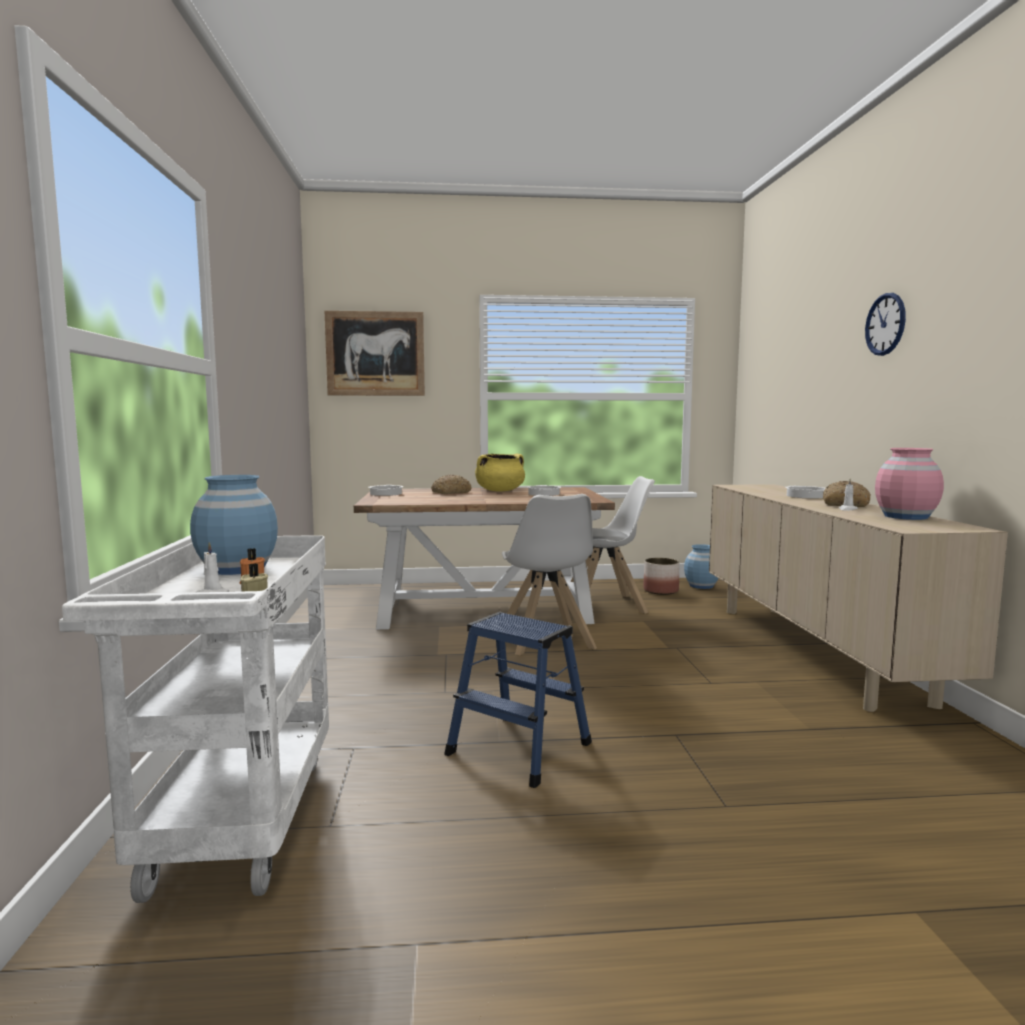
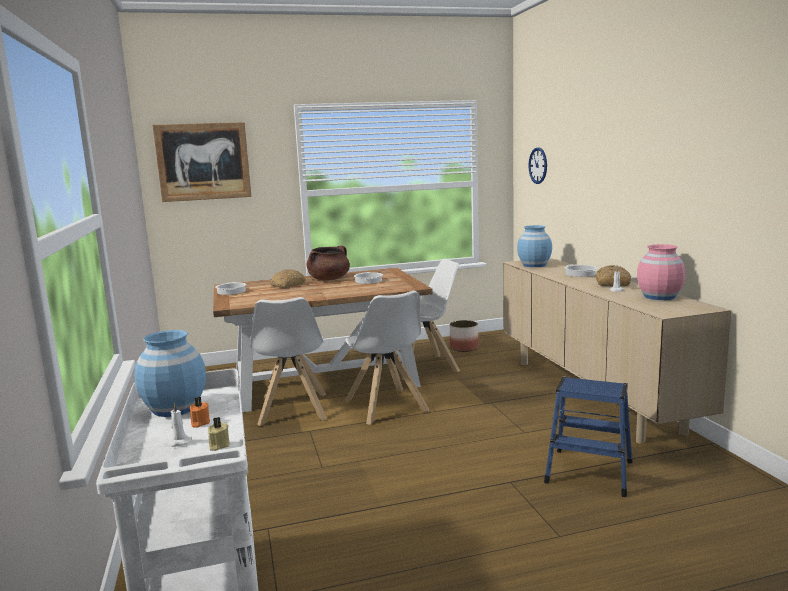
camera: 10 degrees left, 5 degrees up
(436, 633) = (293, 410): none -> chair
(500, 491) = (329, 279): yellow cooking pot -> brown cooking pot
(518, 748) = (398, 510): blue step ladder -> blue step ladder (589, 471)
(701, 586) = (494, 339): blue vase -> blue vase (534, 265)
(885, 324) = (637, 142): wall clock -> wall clock (538, 165)

